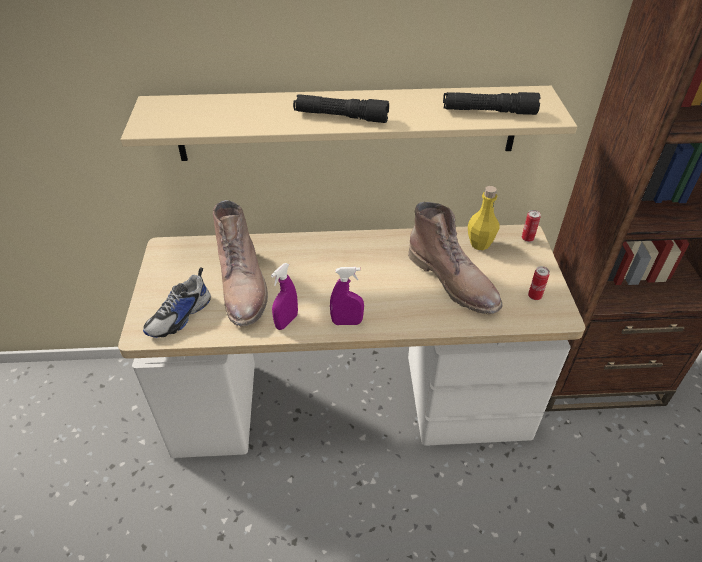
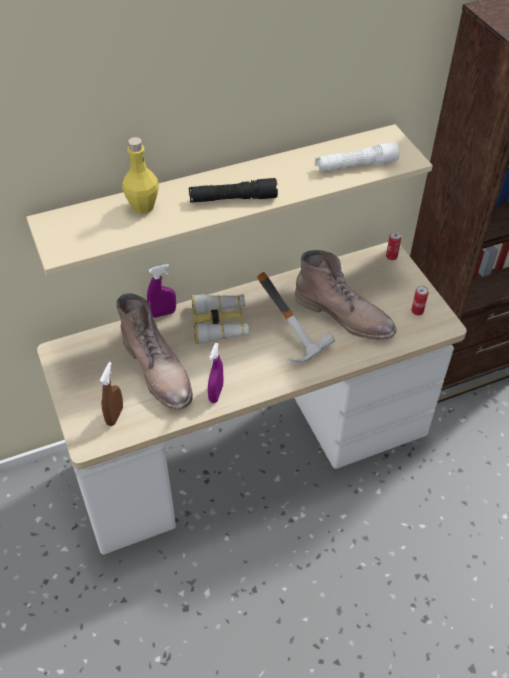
camera: 20 degrees left, 5 degrees up
(180, 316) = (115, 416): shoe -> brown spray bottle
(324, 258) = (220, 323): none -> binoculars
(347, 322) = (269, 379): purple spray bottle -> purple spray bottle (163, 313)
(394, 287) = (295, 334): none -> hammer
(480, 244) = (352, 273): yellow bottle -> yellow bottle (143, 206)
(488, 111) = (356, 165): black flashlight -> white flashlight

